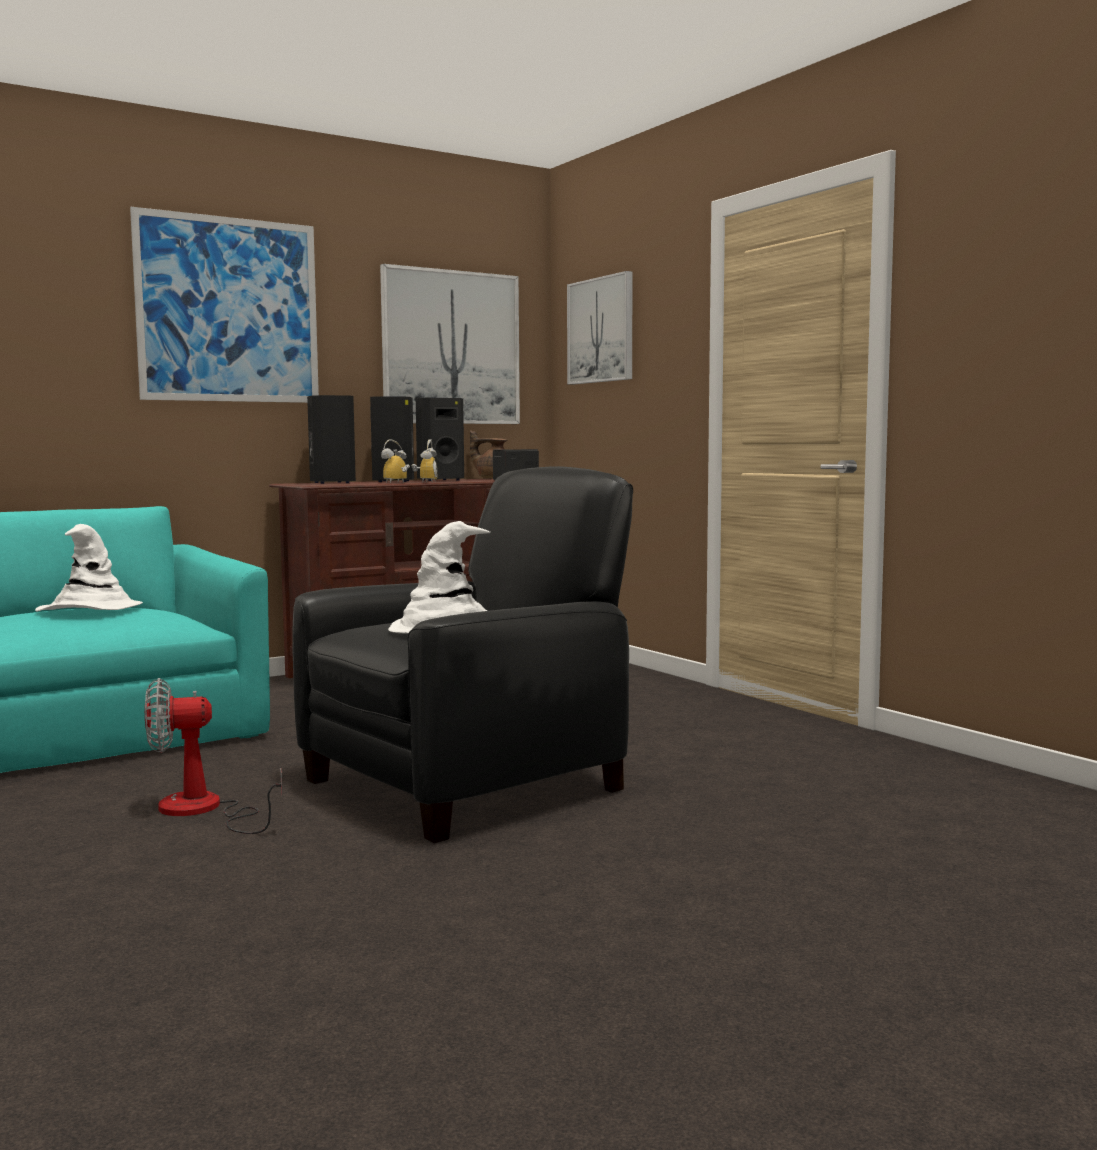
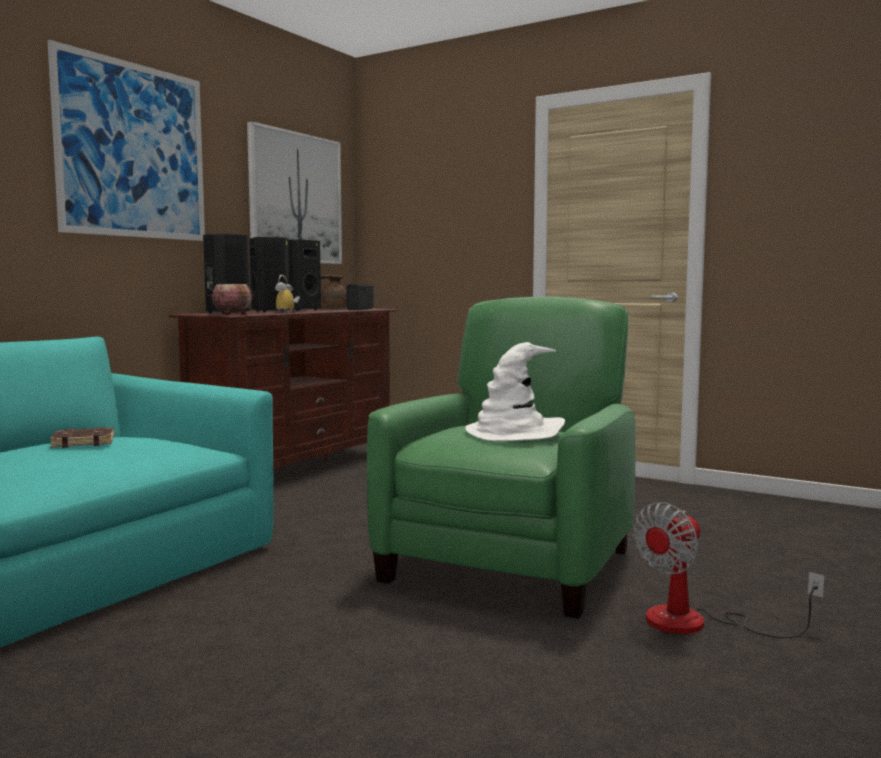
camera: 25 degrees left, 0 degrees up
(89, 610) = (84, 442): white hat -> brown book
(203, 810) = (334, 625): fan -> fan (697, 623)
(320, 484) = (233, 314): none -> bowl
(425, 482) = (305, 311): alarm clock -> none
(467, 784) = (510, 564): black armchair -> green armchair
(601, 330) = (416, 190): picture -> none

